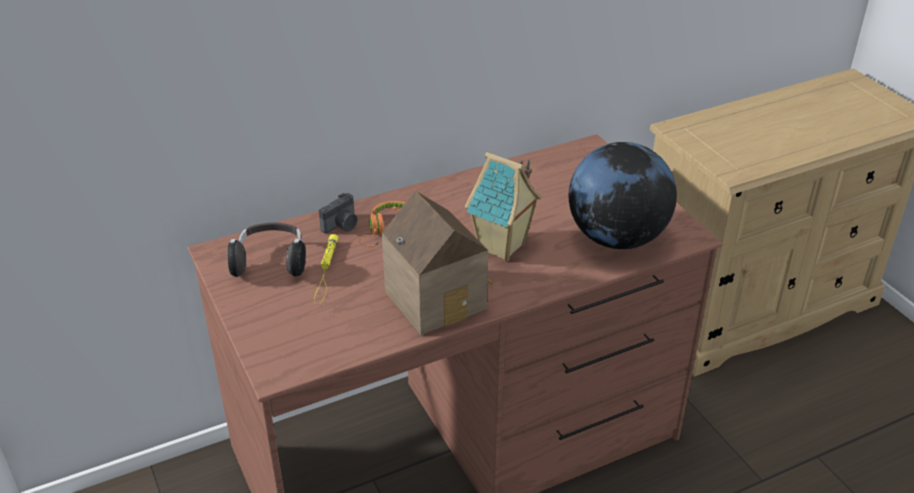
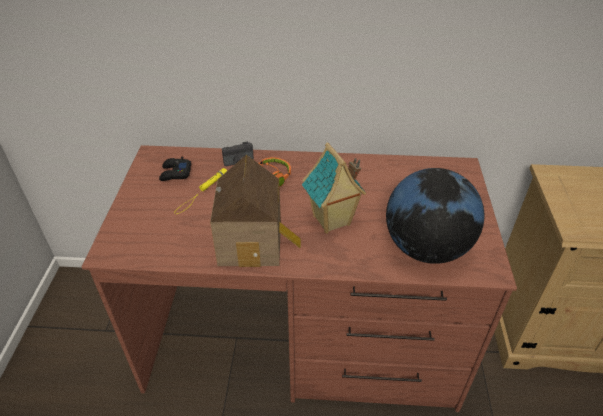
camera: 30 degrees right, 5 degrees up
(271, 262) = (175, 173): headphones -> black game controller

